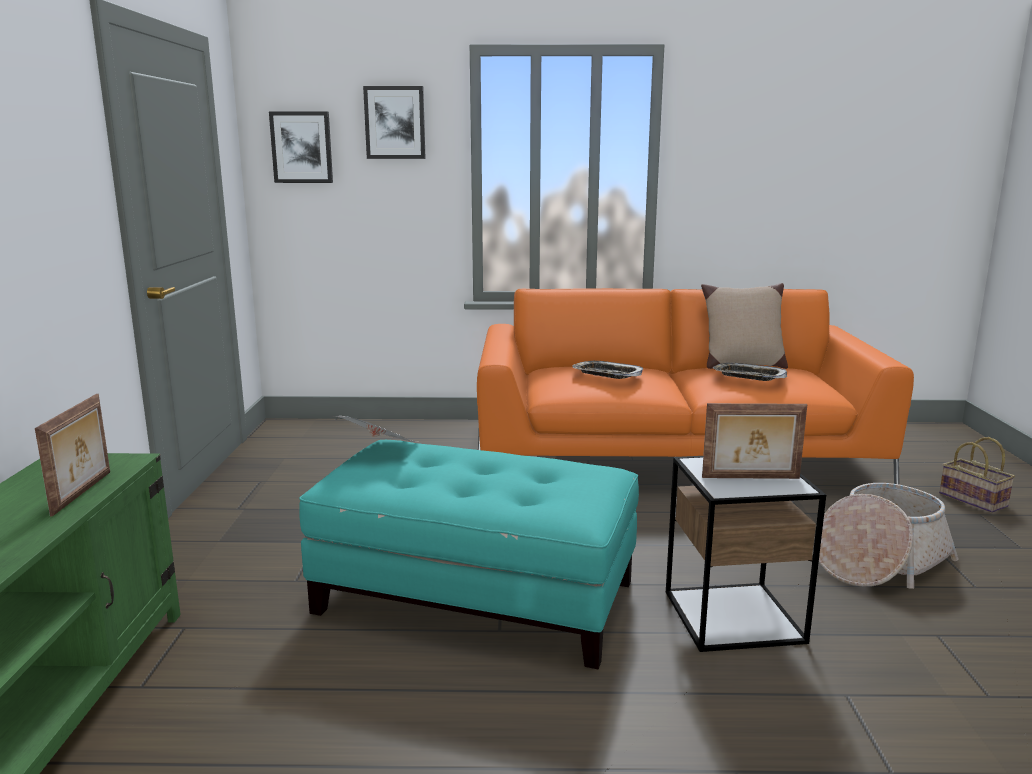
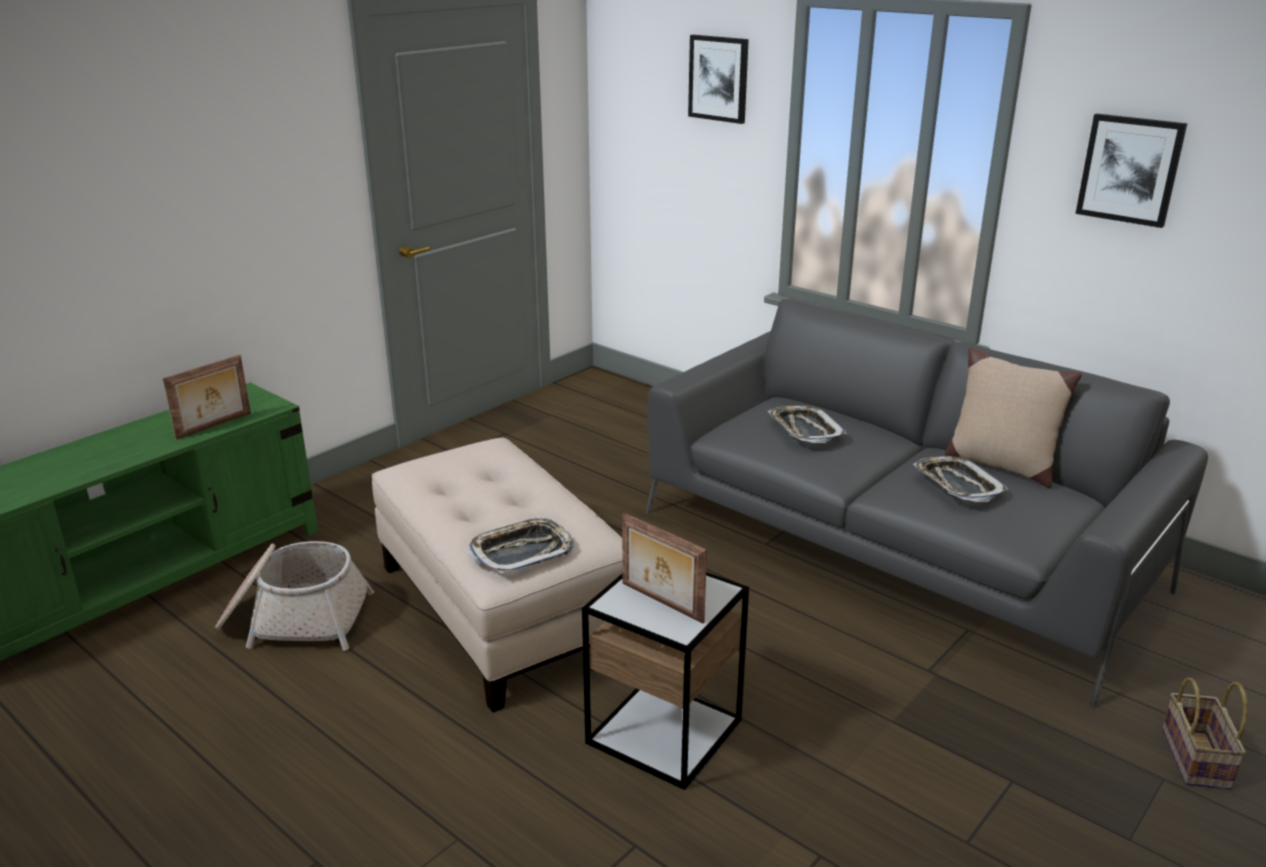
camera: 40 degrees right, 10 degrees up
(302, 147) = (636, 96): picture -> picture (1130, 169)
(379, 451) = (471, 450): newspaper -> none
(474, 598) = (500, 609): turquoise ottoman -> beige ottoman
(569, 495) = (522, 552): none -> tray
(671, 460) = (894, 550): orange sofa -> grey sofa
(878, 561) = (909, 760): basket -> basket (294, 619)

